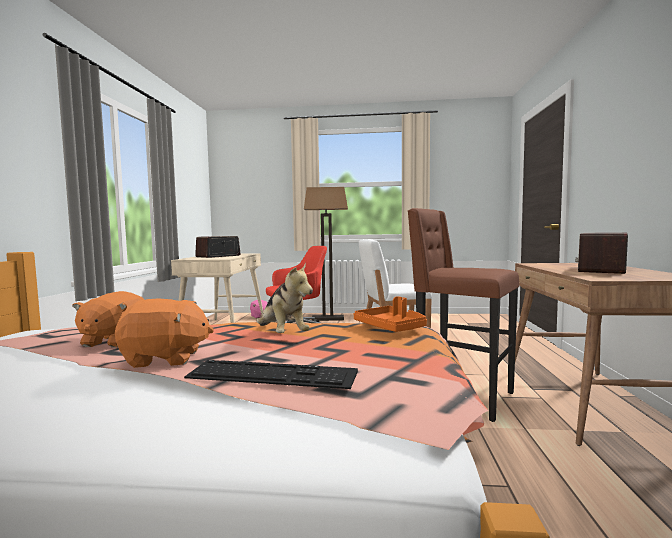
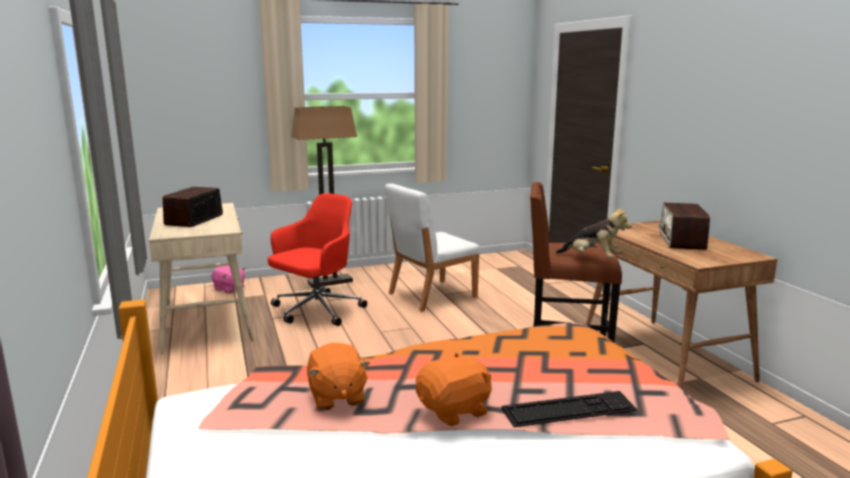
camera: 25 degrees left, 10 degrees up
(282, 335) = (488, 359): plush toy -> plush toy (592, 258)
(391, 328) = (564, 333): orange tray -> none

